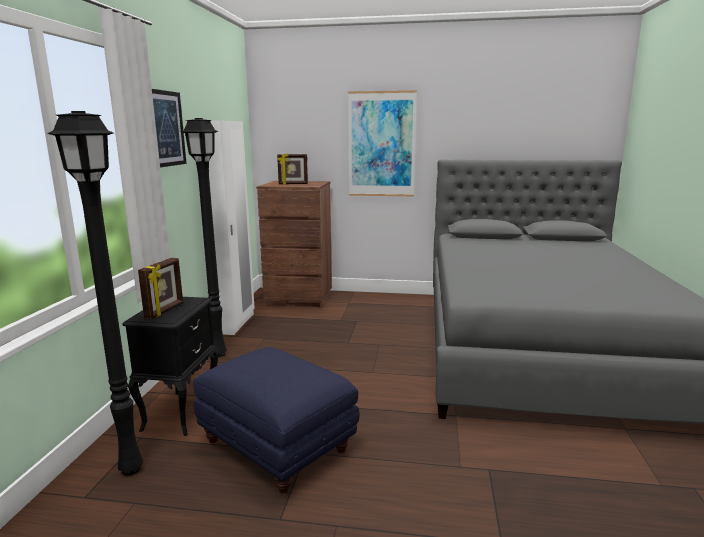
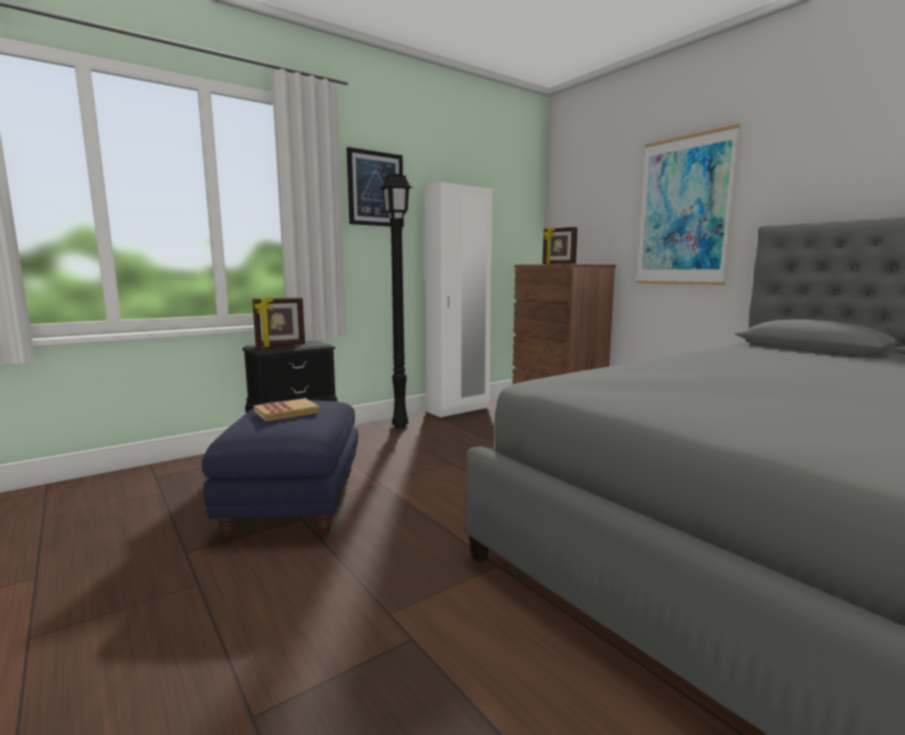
camera: 45 degrees right, 5 degrees down
(133, 468) = (203, 474): black floor lamp -> none
(278, 370) = (286, 412): none -> book

